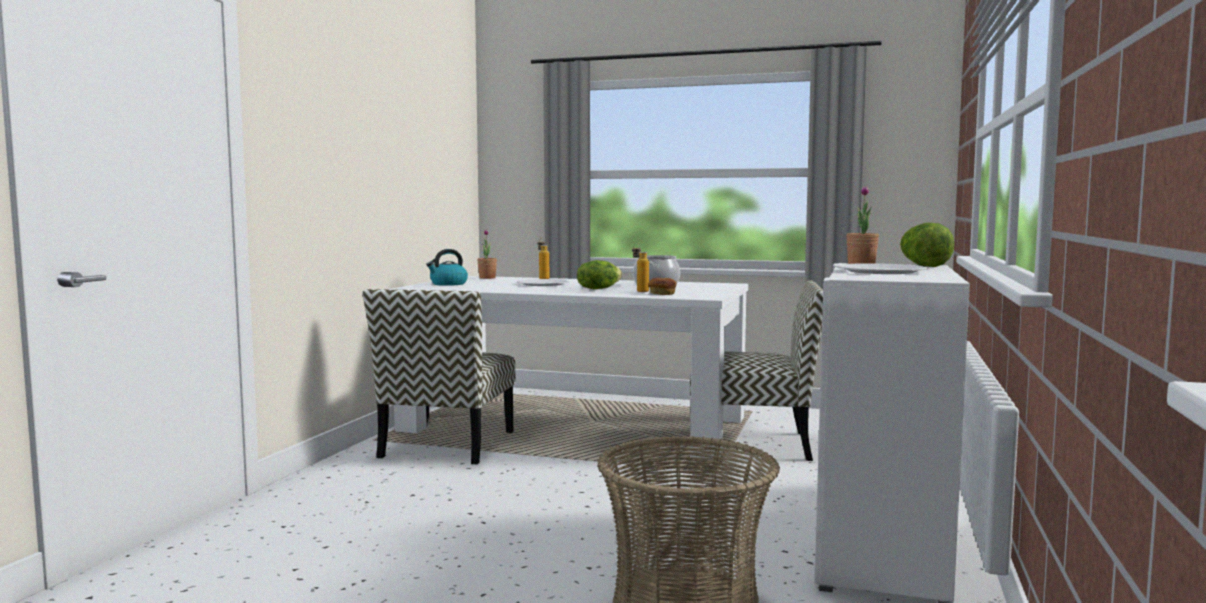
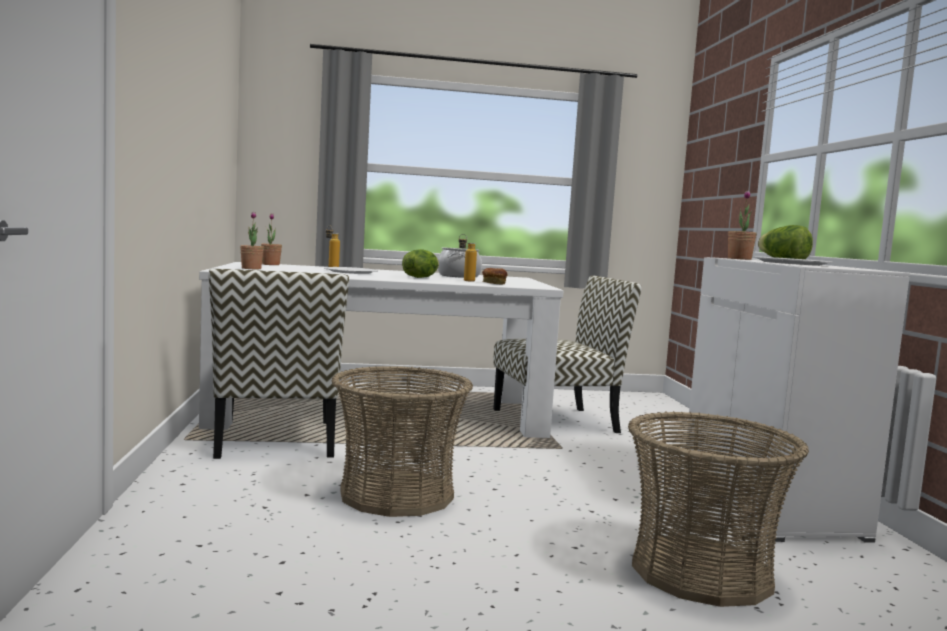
camera: 25 degrees left, 0 degrees up
(448, 284) = (251, 268): kettle -> potted plant
(488, 502) = (396, 495): none -> basket

